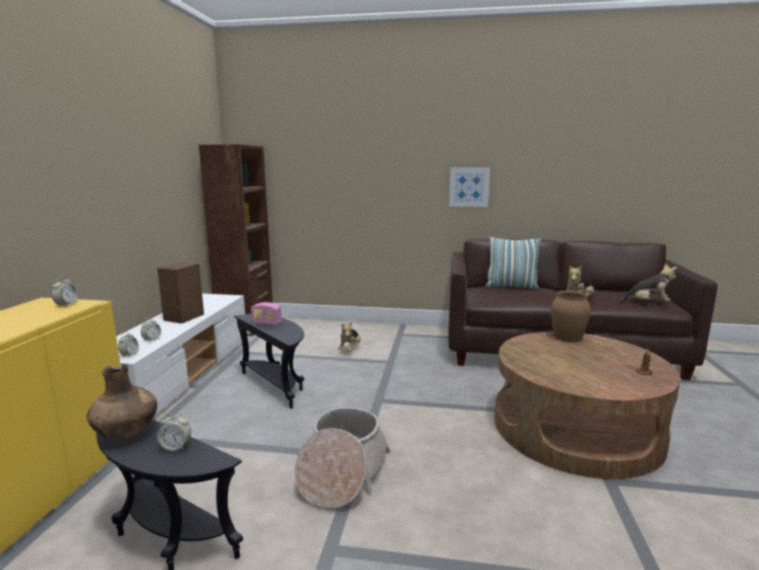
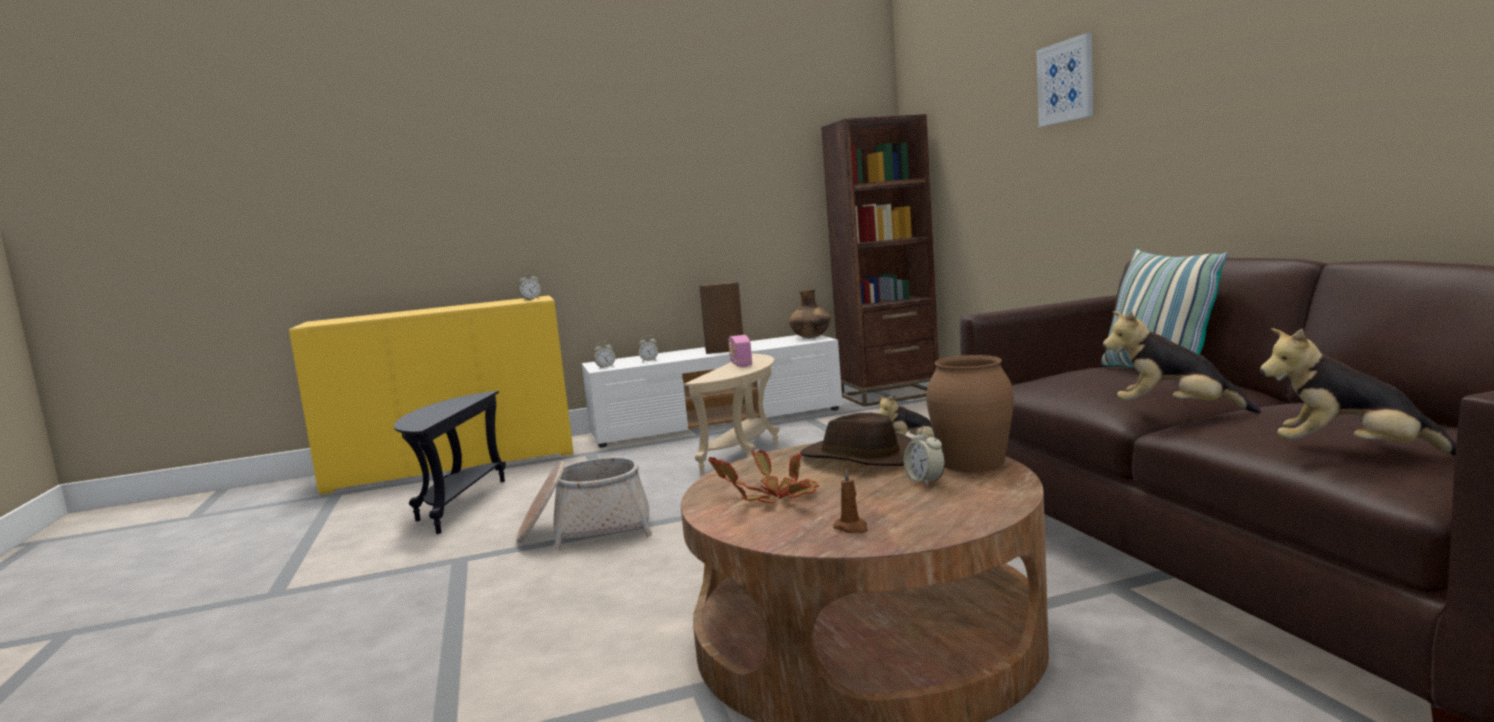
camera: 65 degrees right, 5 degrees down
(127, 433) = (452, 402): brown vase -> brown vase (811, 337)
(176, 447) = (435, 415): alarm clock -> alarm clock (925, 481)
(276, 385) = (746, 454): black side table -> beige side table
(469, 187) = (1184, 137): picture -> picture (1066, 81)
(539, 349) = (859, 458): none -> brown hat
(589, 376) = (772, 497): none -> potted plant
(647, 303) = (1352, 453): plush toy -> plush toy turned 135 degrees clockwise

